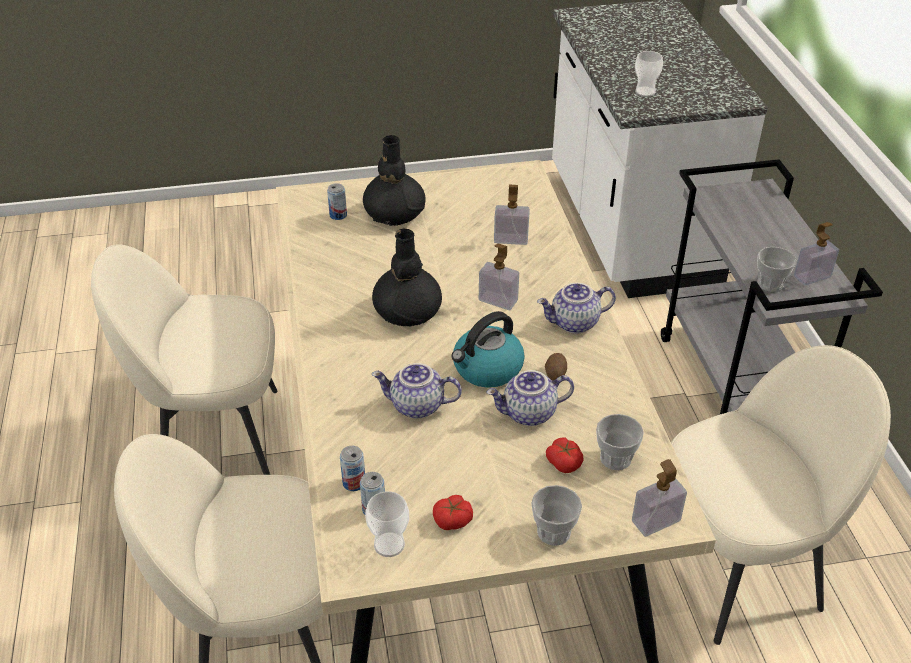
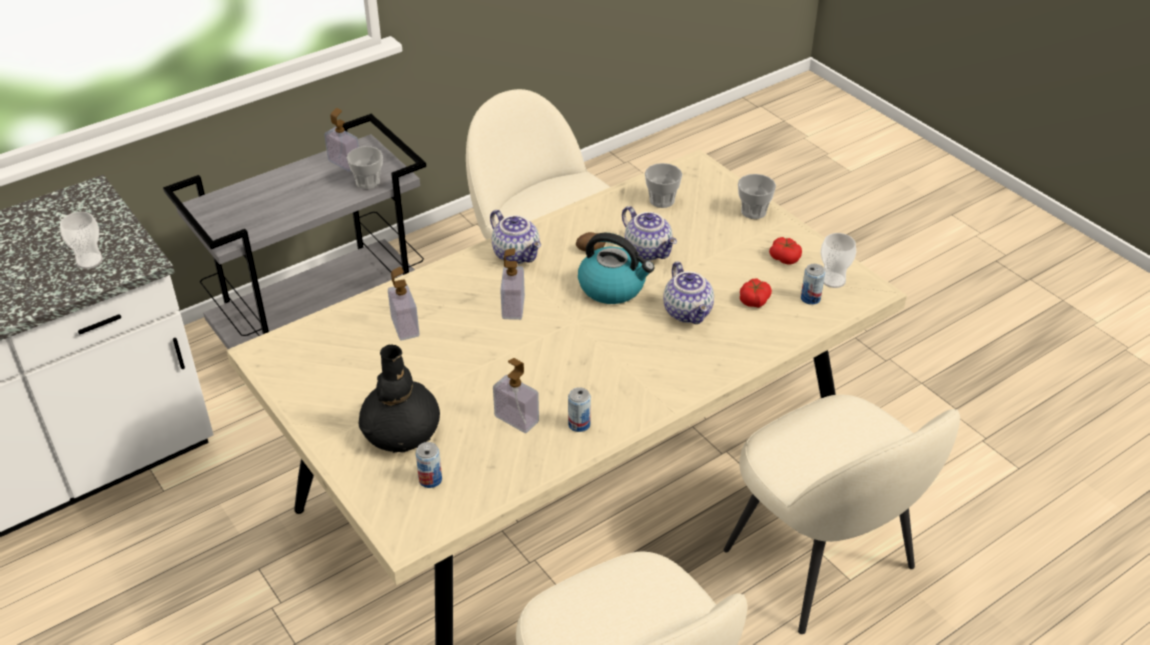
camera: 115 degrees left, 0 degrees up
(354, 483) = (796, 317): can -> can (579, 424)
(407, 311) = (568, 361): black vase -> none
(564, 462) = (685, 222): tomato -> tomato (754, 300)
(656, 521) = (705, 173): soap dispenser -> soap dispenser (516, 419)

